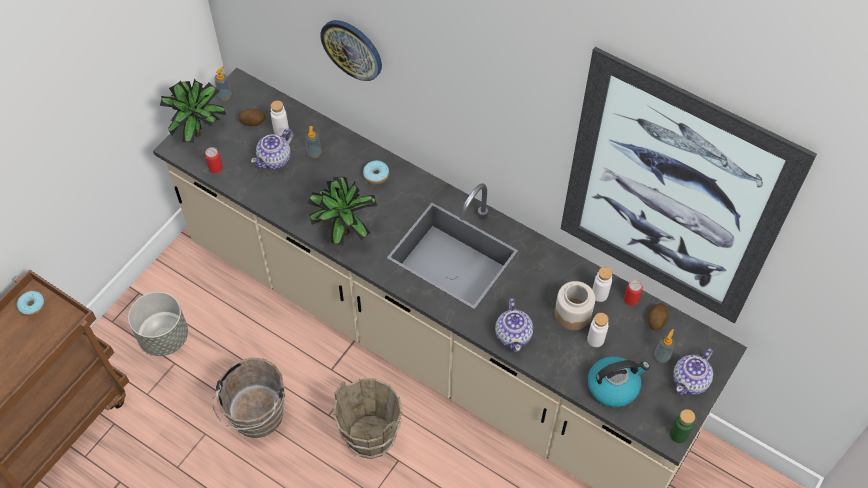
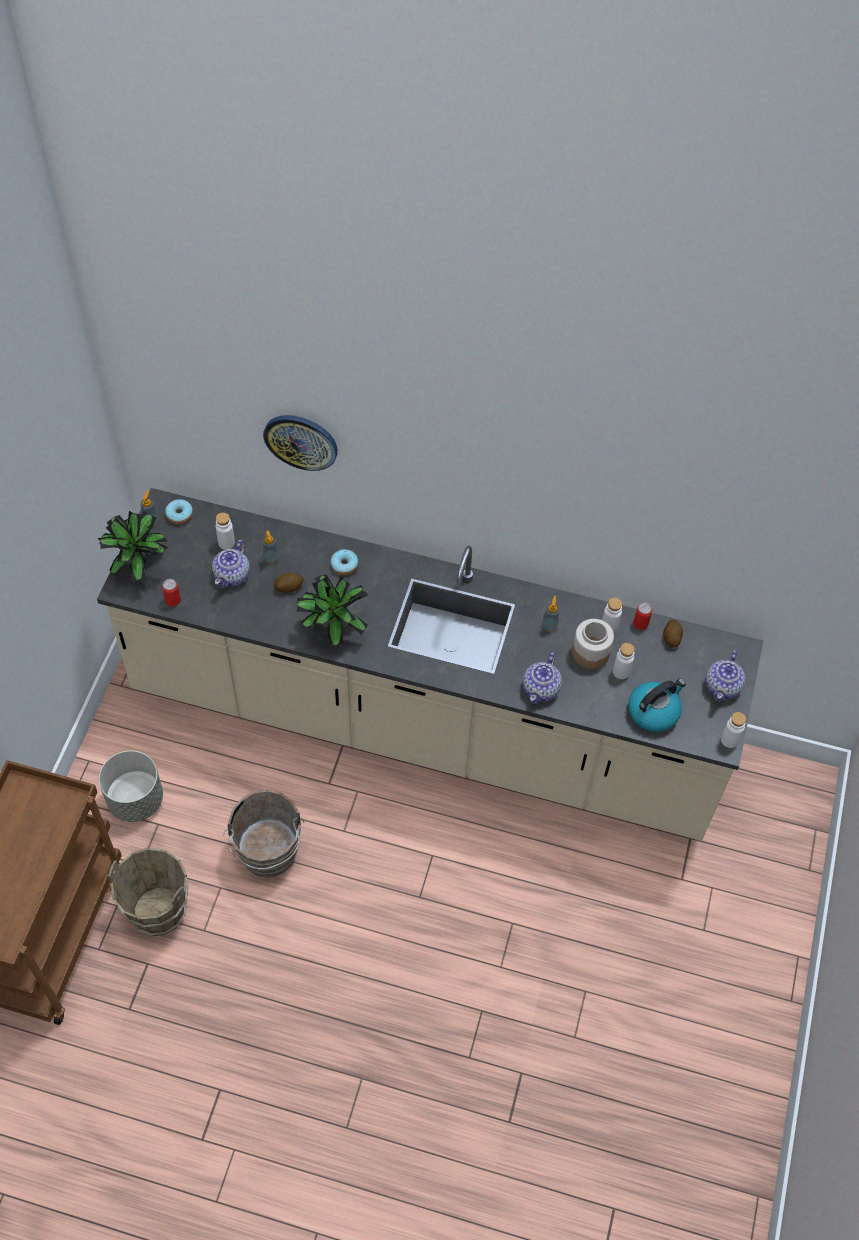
camera: 20 degrees left, 0 degrees up
(32, 306) = (22, 798): donut -> donut (179, 515)
(253, 122) = (192, 541): potato -> potato (289, 587)
(371, 437) = (396, 840): brown bucket -> brown bucket (159, 911)
(513, 335) = (541, 688): teapot -> teapot turned 45 degrees clockwise
(661, 356) = (688, 670): soap dispenser -> soap dispenser (549, 626)
(671, 195) = (672, 511): picture -> none
(678, 434) = (729, 740): green bottle -> white bottle

